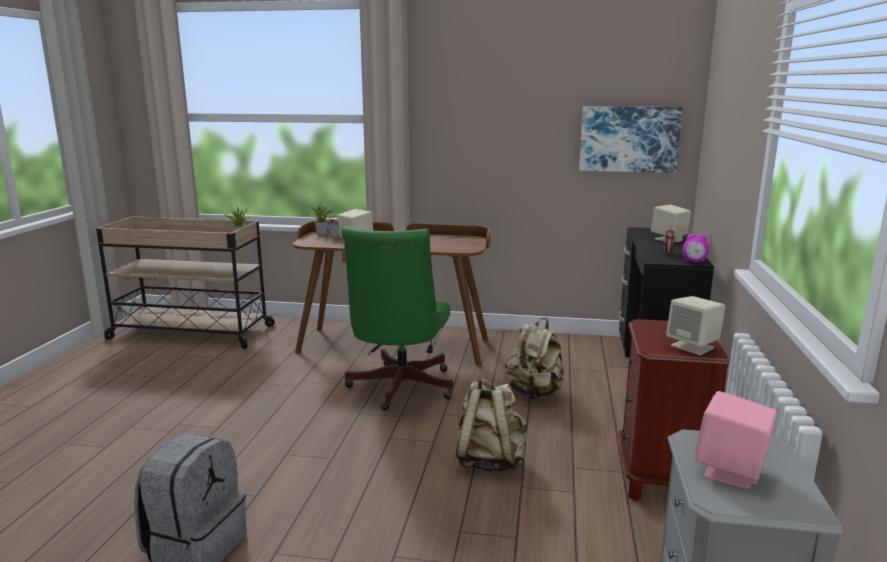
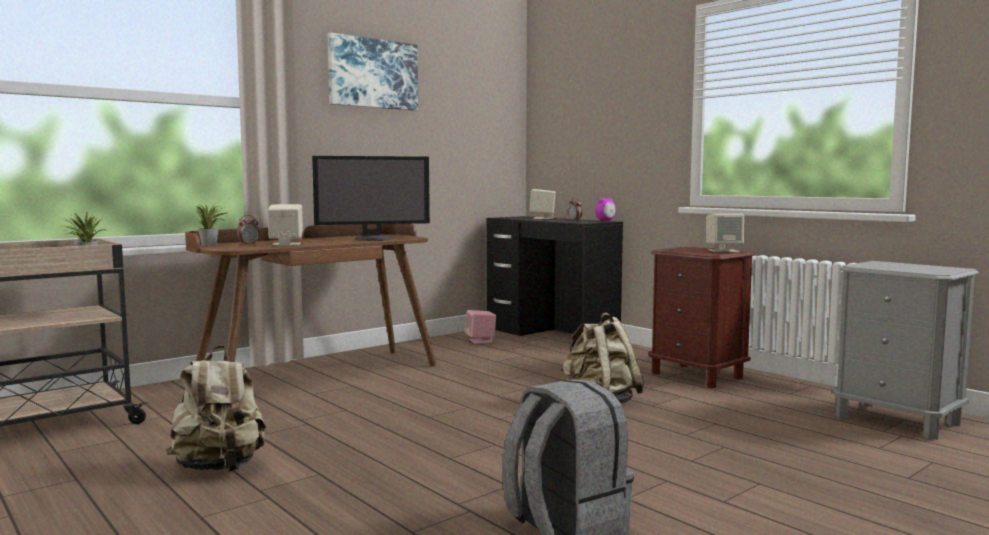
camera: 50 degrees left, 10 degrees down
(398, 389) = (415, 395): green office chair -> none
(435, 245) = (373, 239): none -> monitor
(534, 393) = (521, 367): beige backpack -> beige backpack (220, 468)
(629, 139) = (480, 135): picture -> picture (372, 73)
(731, 472) = (907, 268): pink speaker -> pink speaker (481, 341)

